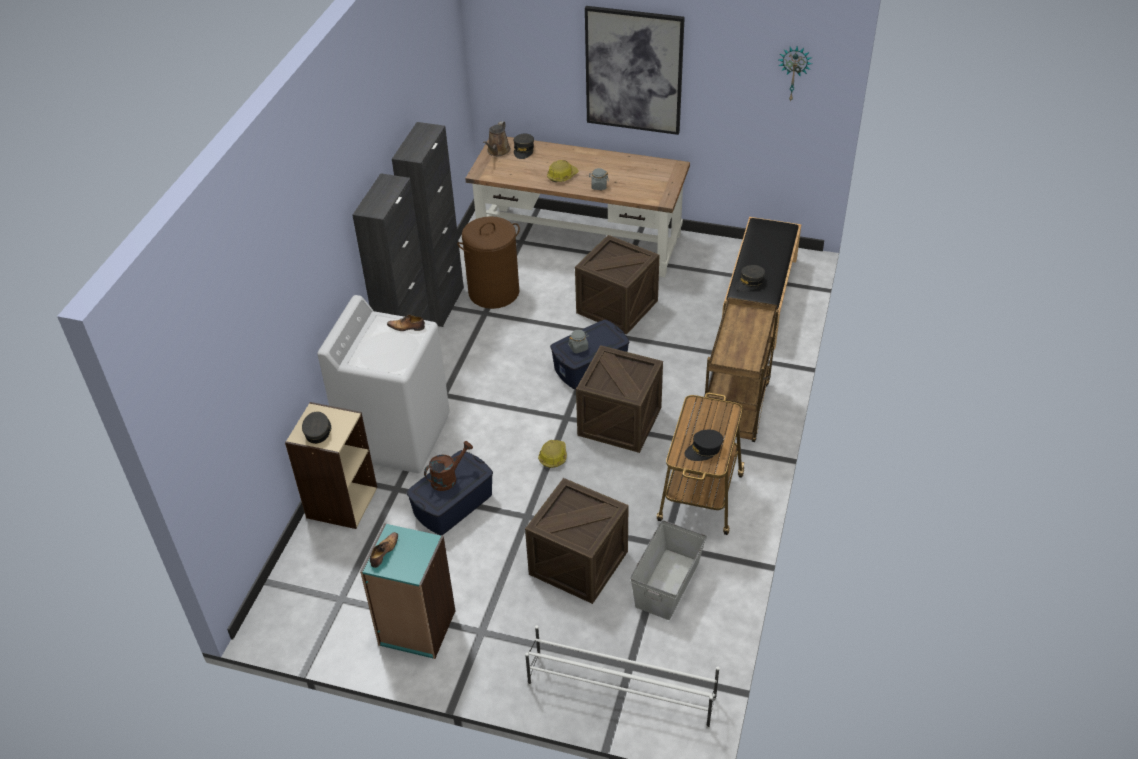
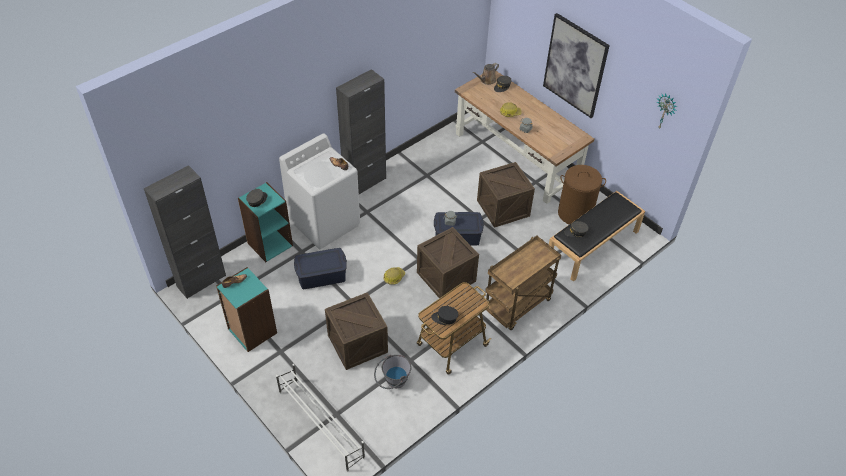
camera: 30 degrees right, 5 degrees up
(341, 502) = (270, 244): beige bookcase -> turquoise bookcase
(440, 305) = (407, 158): black cabinet -> black cabinet (201, 281)
(448, 478) = (320, 260): brown watering can -> none
(494, 292) = (442, 165): brown laundry basket -> brown laundry basket (575, 213)
(666, 584) = (392, 382): grey storage box -> grey bucket

